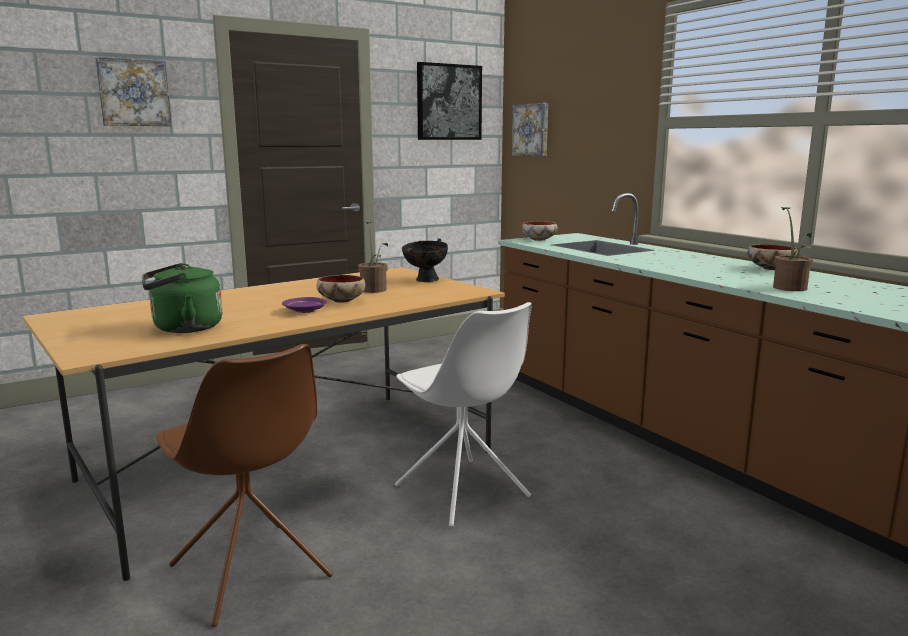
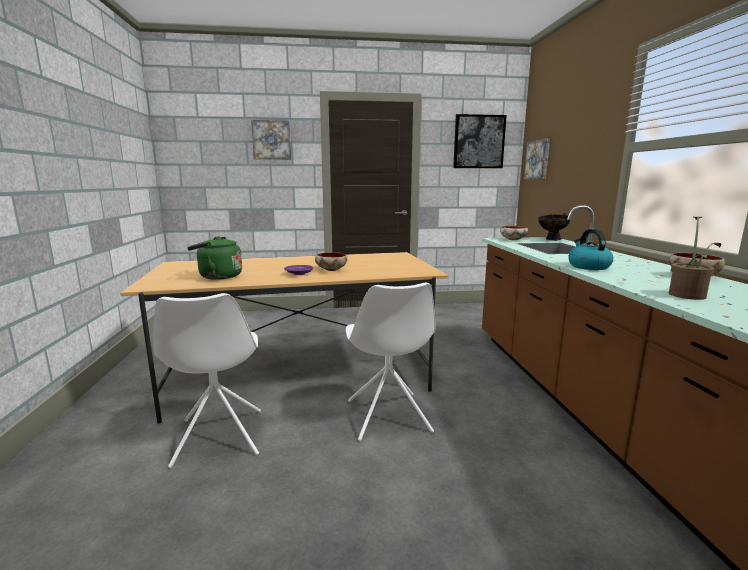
camera: 25 degrees right, 0 degrees up
(251, 573) = (218, 438): brown chair -> white chair
(374, 289) = (364, 264): potted plant -> none
(424, 281) = (405, 262): black bowl -> black bowl (551, 240)
(669, 267) = (588, 266): none -> kettle

